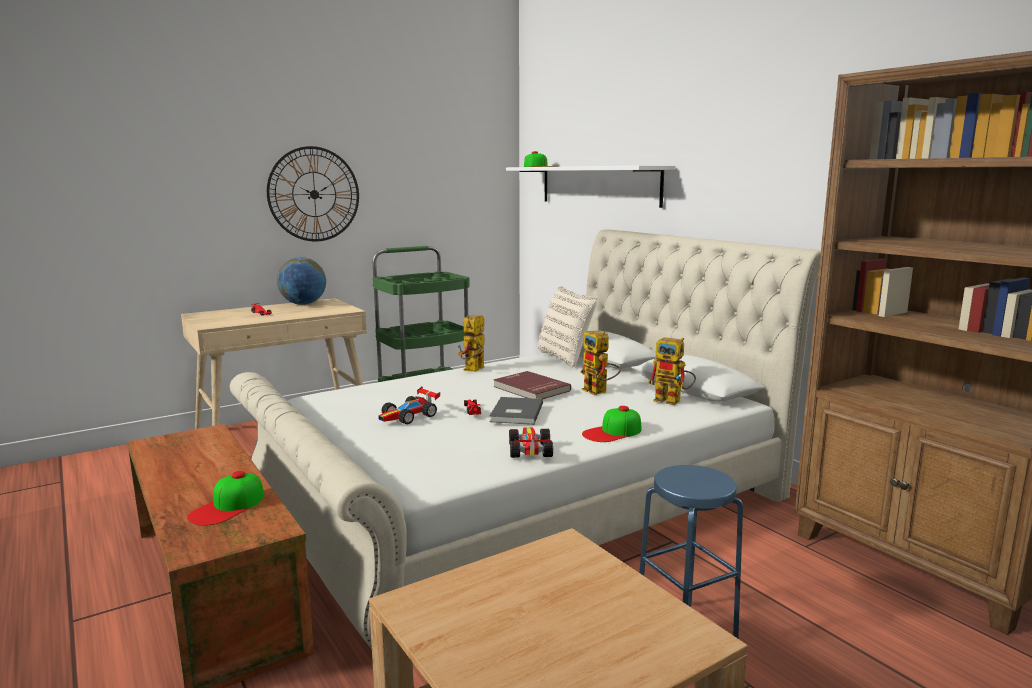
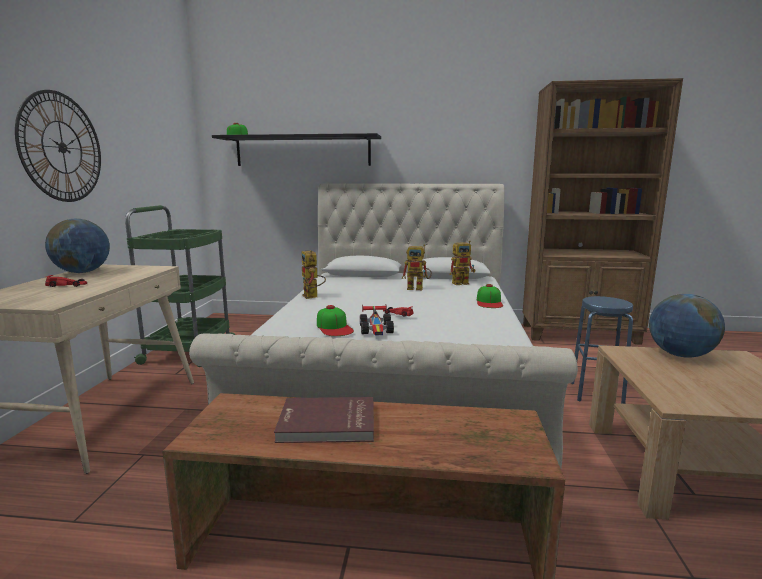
camera: 50 degrees left, 0 degrees up
(228, 506) = (448, 428): cap -> cap (334, 327)
(515, 413) = (424, 308): grey book -> none
(529, 449) = (492, 320): toy car -> none
(530, 389) = (385, 296): red book -> red book (327, 424)
(565, 358) = (342, 278): beige pillow -> none
(598, 185) = (303, 151): white shelf -> black shelf
(618, 587) = (680, 355): none -> globe

